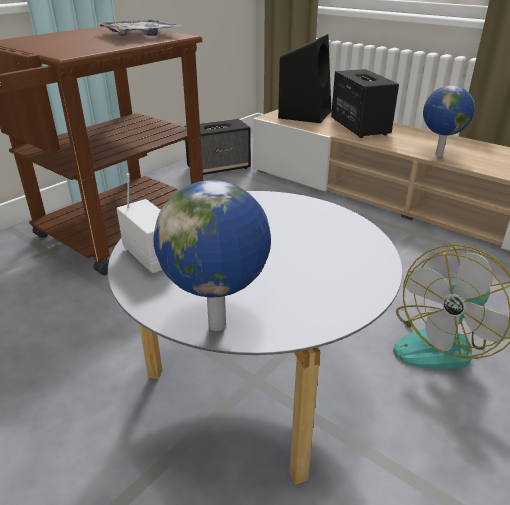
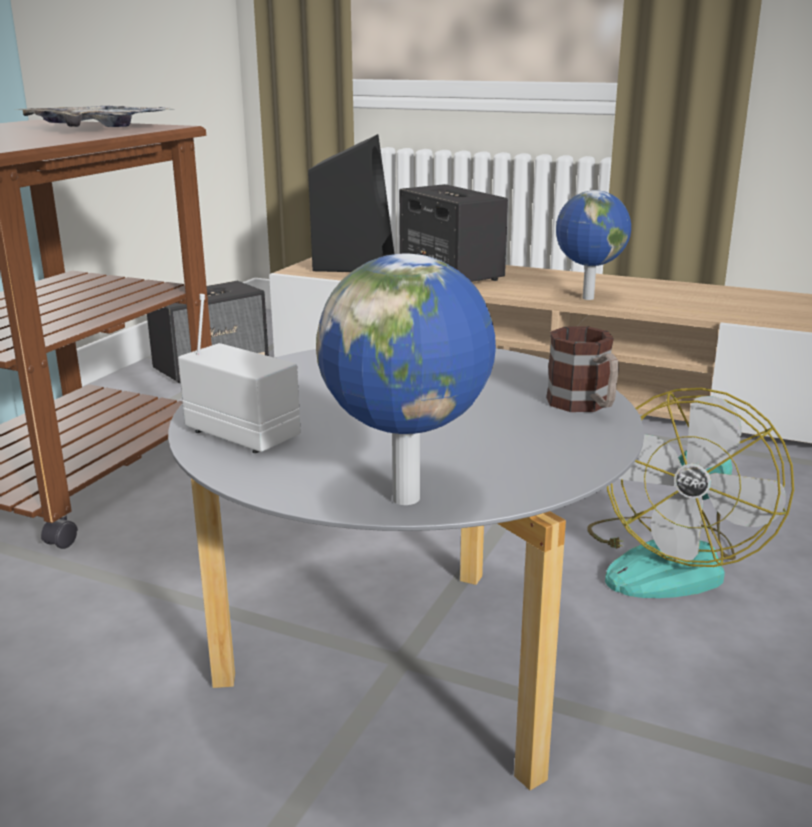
camera: 15 degrees left, 10 degrees down
(369, 263) = (584, 406): none -> mug

